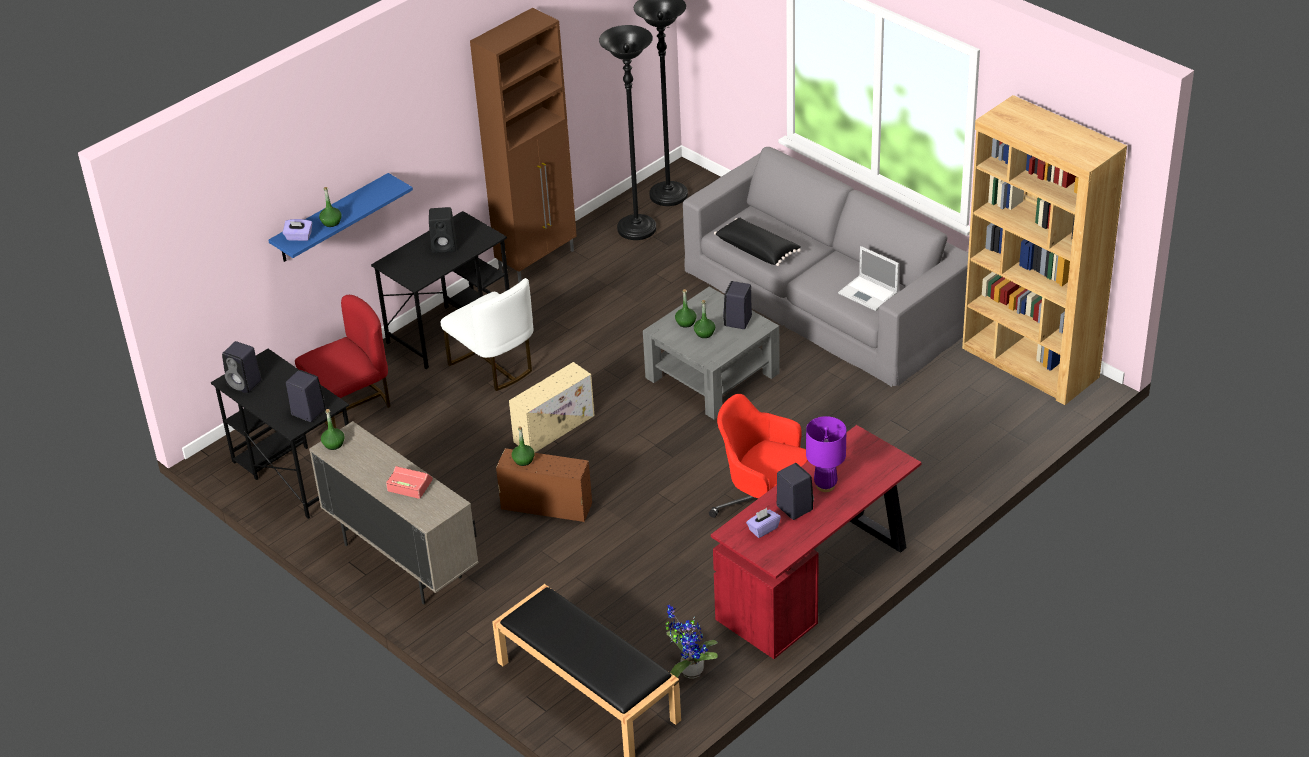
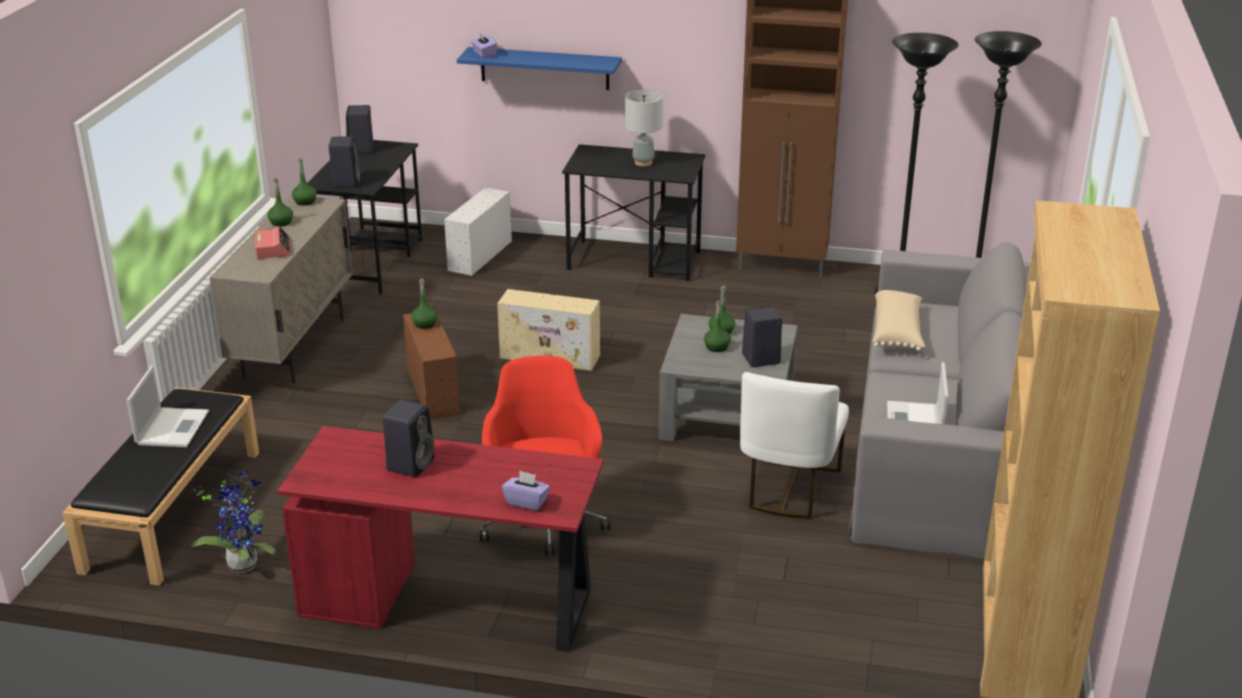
camera: 55 degrees right, 10 degrees down
(331, 222) = (520, 58): green bottle -> green bottle (281, 222)
(350, 408) = (479, 256): red chair -> white storage box
(445, 246) = (643, 163): black speaker -> grey table lamp
(494, 366) = (607, 297): white chair -> white chair (788, 488)
(567, 632) = (172, 427): none -> laptop
(757, 249) = (897, 332): black pillow -> beige pillow
(763, 529) = (356, 455): purple tissue box -> purple tissue box (526, 502)
(825, 485) = (469, 472): purple table lamp -> none

